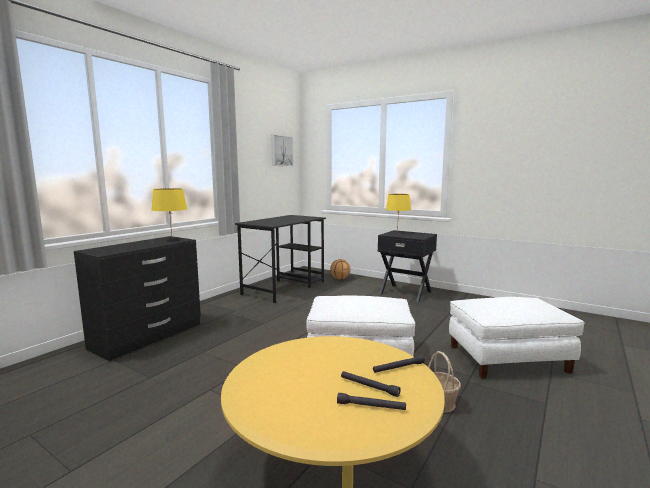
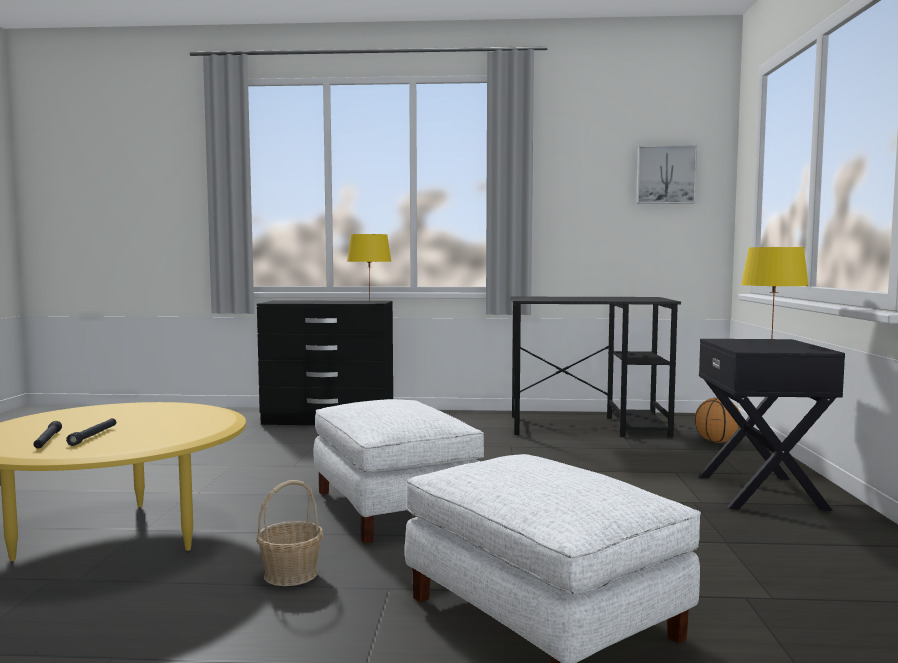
camera: 60 degrees right, 5 degrees down
(398, 368) = (150, 440): black flashlight -> none

